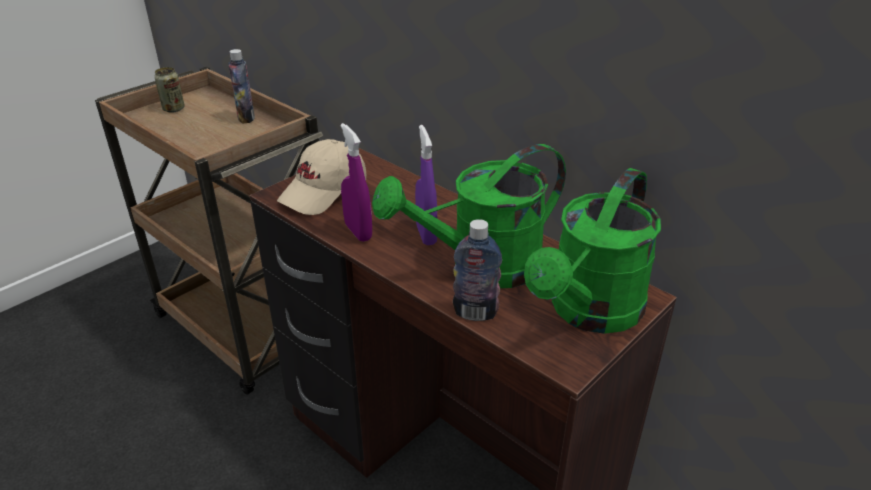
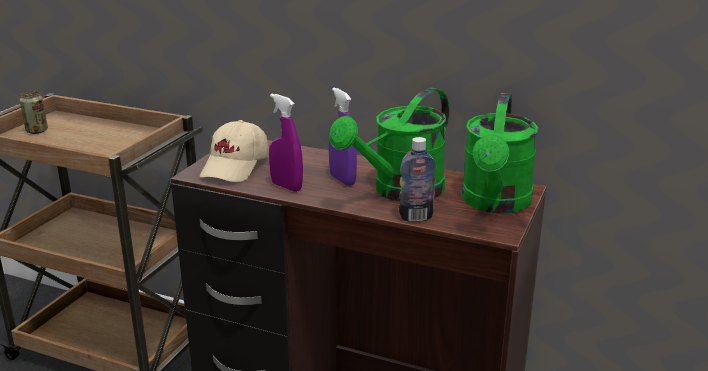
camera: 20 degrees left, 10 degrees down
(246, 118) = (116, 129): bottle -> none

